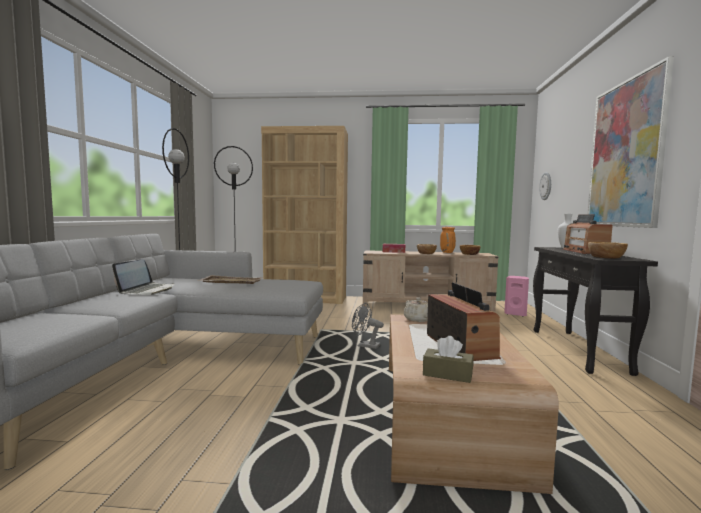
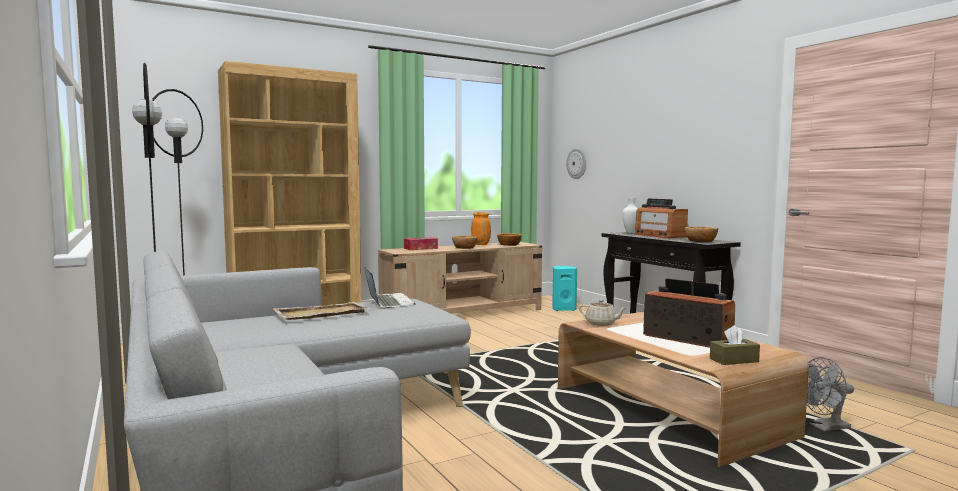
camera: 35 degrees left, 0 degrees up
(147, 290) = (254, 344): laptop -> laptop (388, 302)
(365, 346) = (488, 371): grey fan -> grey fan (825, 428)
(516, 314) = (563, 309): pink speaker -> turquoise speaker
(625, 154) = (692, 142): picture -> none

